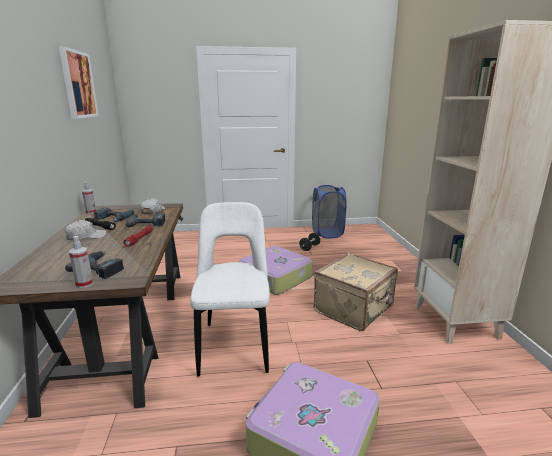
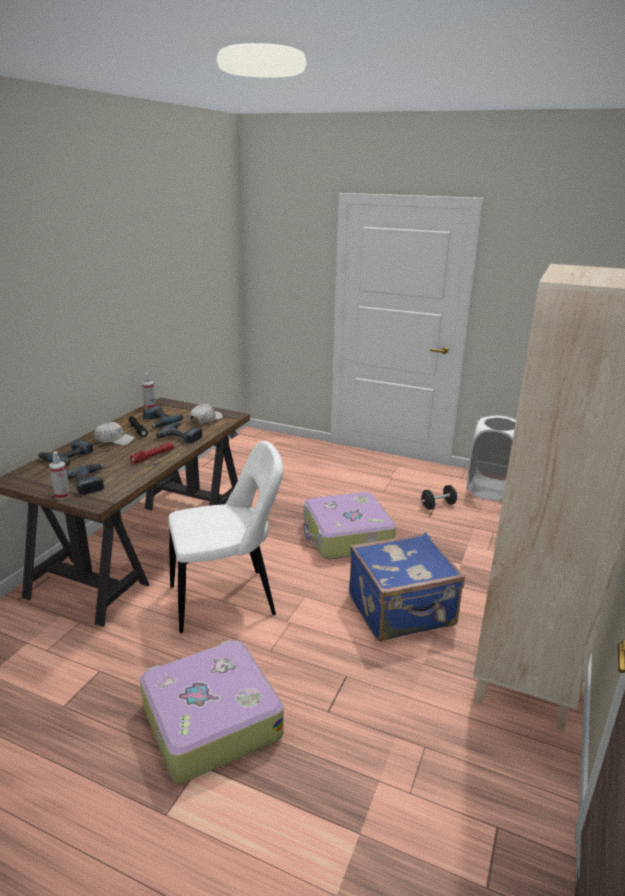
camera: 30 degrees right, 5 degrees up
(50, 257) = (66, 457): none -> power drill
(78, 84) = (164, 258): picture -> none
(235, 344) = (228, 600): white chair -> white chair turned 45 degrees clockwise
(327, 233) = (490, 489): blue laundry basket -> white laundry basket
(355, 309) = (402, 611): beige suitcase -> blue suitcase

